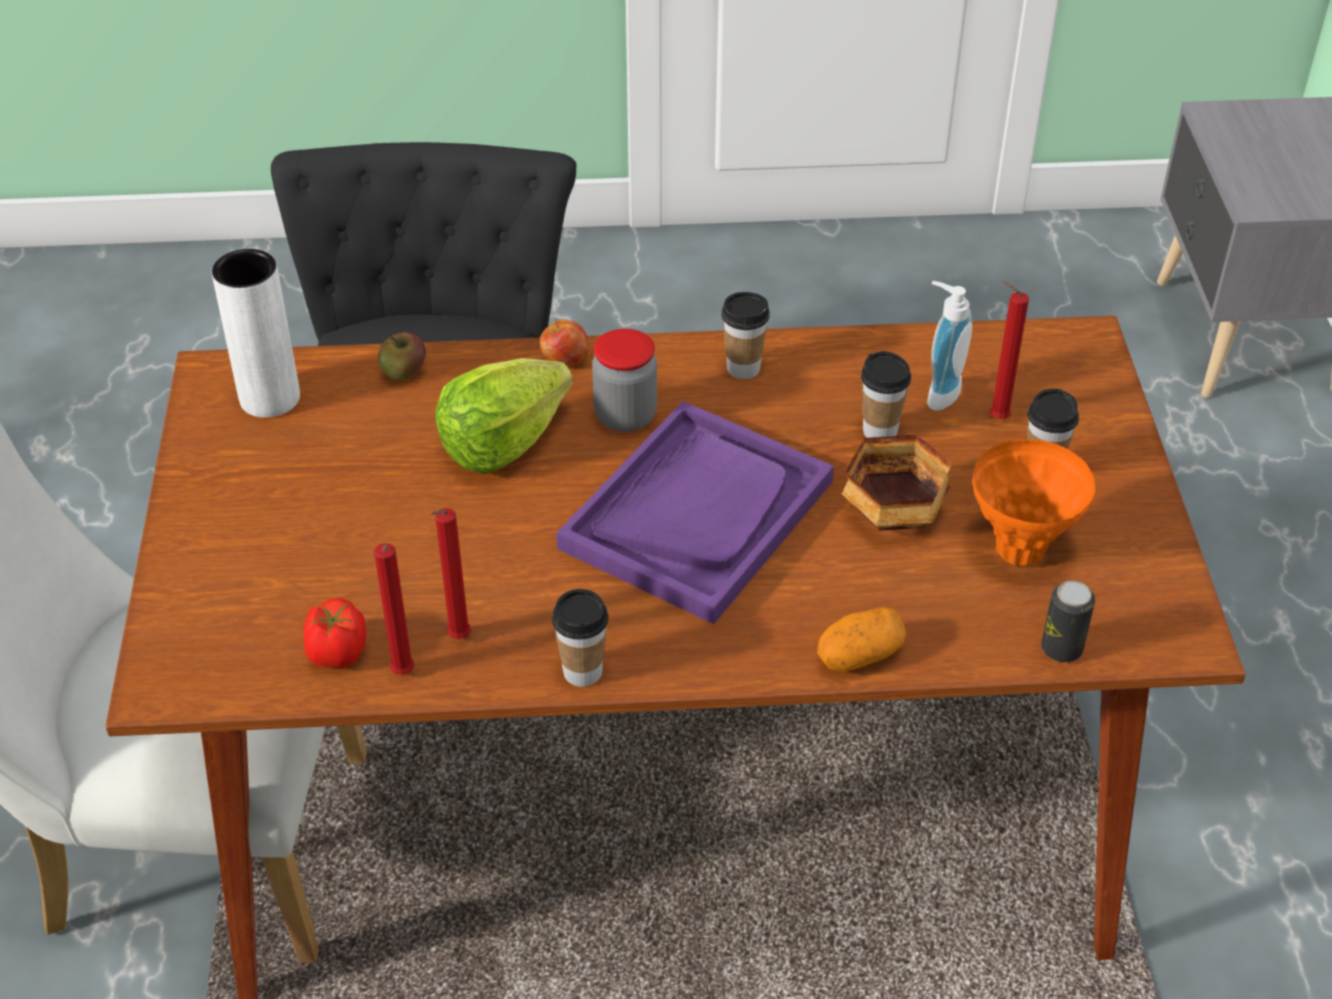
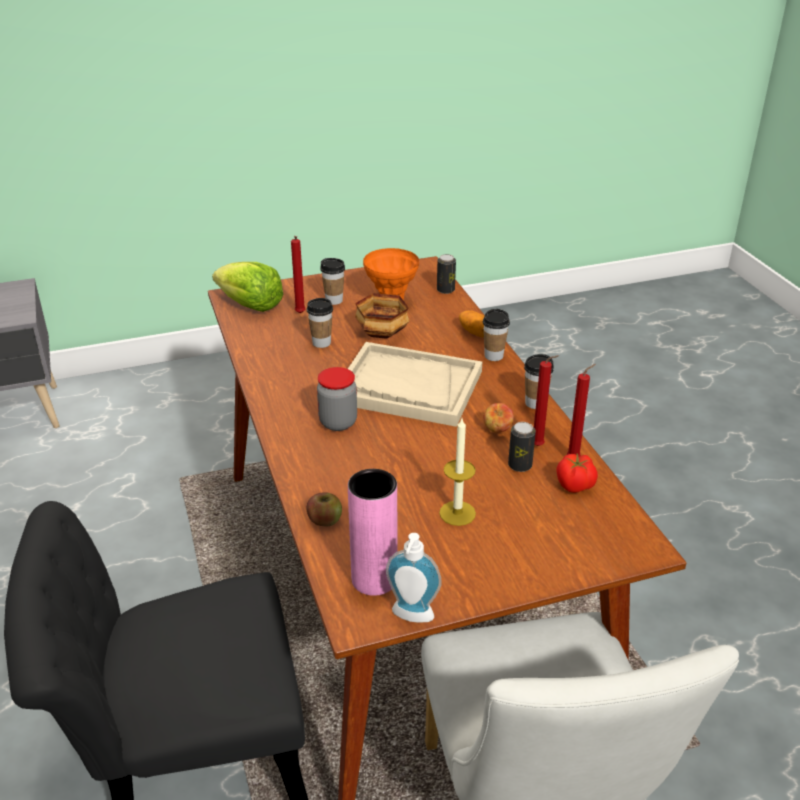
camera: 105 degrees left, 10 degrees down
(270, 398) = (374, 579): white vase -> pink vase
(348, 501) = (457, 513): none -> candle
(420, 600) = (520, 465): none -> can
(503, 443) = (379, 463): lettuce -> lettuce (250, 305)
(565, 361) = (293, 454): apple -> apple (497, 430)
(697, 514) = (408, 387): purple tray -> beige tray
(743, 368) = (282, 389): cup -> cup (493, 356)
(938, 392) = (285, 330): soap dispenser -> soap dispenser (411, 617)

